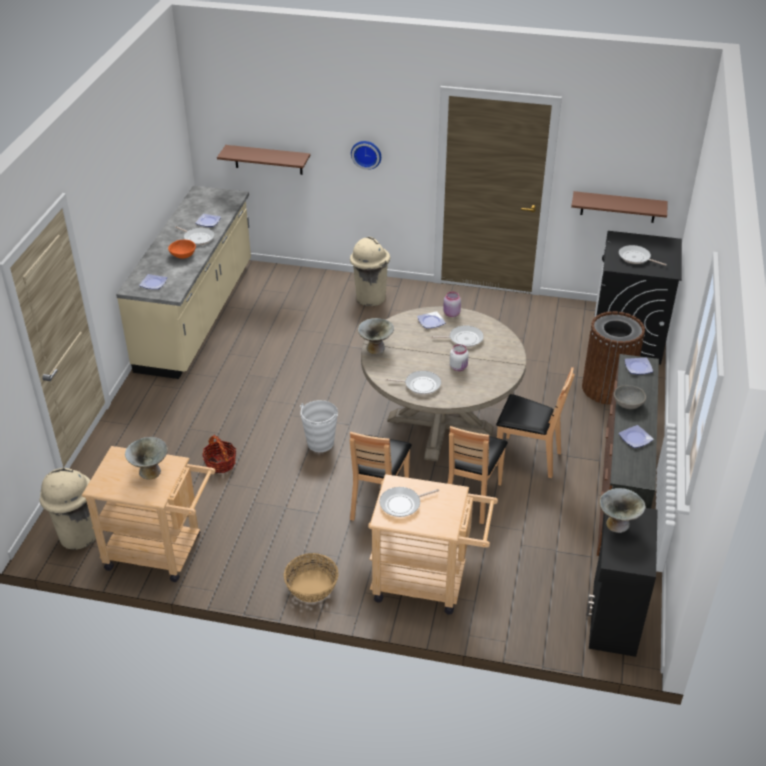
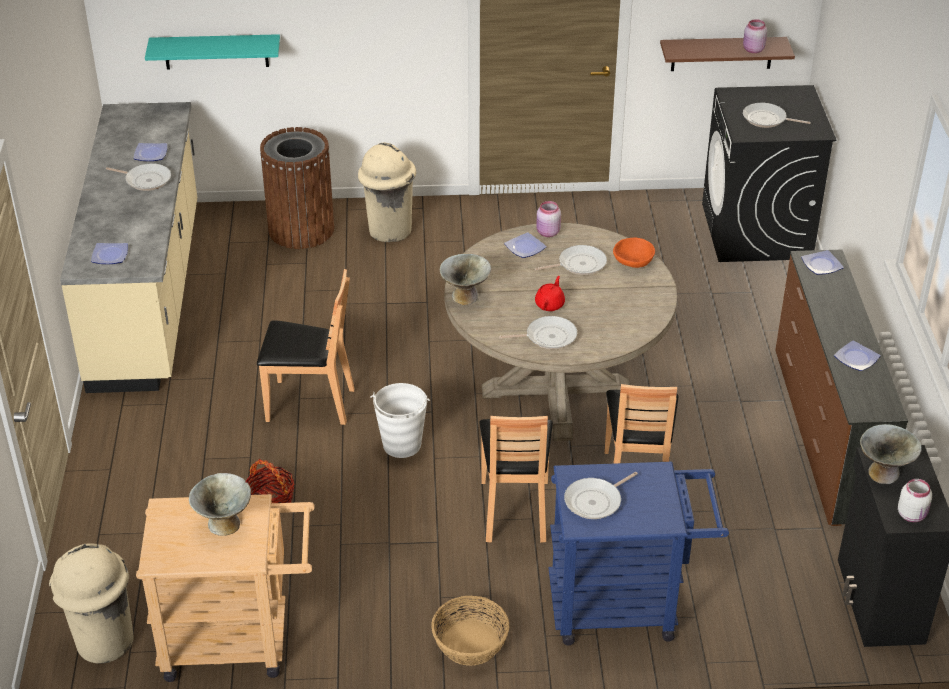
camera: 15 degrees left, 0 degrees up
(182, 255) = (135, 208): orange bowl -> orange bowl (632, 262)
(268, 160) = (216, 51): brown shelf -> turquoise shelf
(366, 154) = (364, 24): wall clock -> none
(428, 583) = (625, 606): beige cart -> blue cart
(431, 363) = (550, 304): none -> red teapot
(459, 367) = (589, 304): white jar -> white jar (912, 514)
(527, 457) = (689, 413): brown chair -> brown chair (309, 403)
(607, 388) = (756, 302): brown trash can -> brown trash can (301, 229)
(628, 404) = (828, 315): grey bowl -> none
(637, 207) = (752, 50): none -> pink jar

